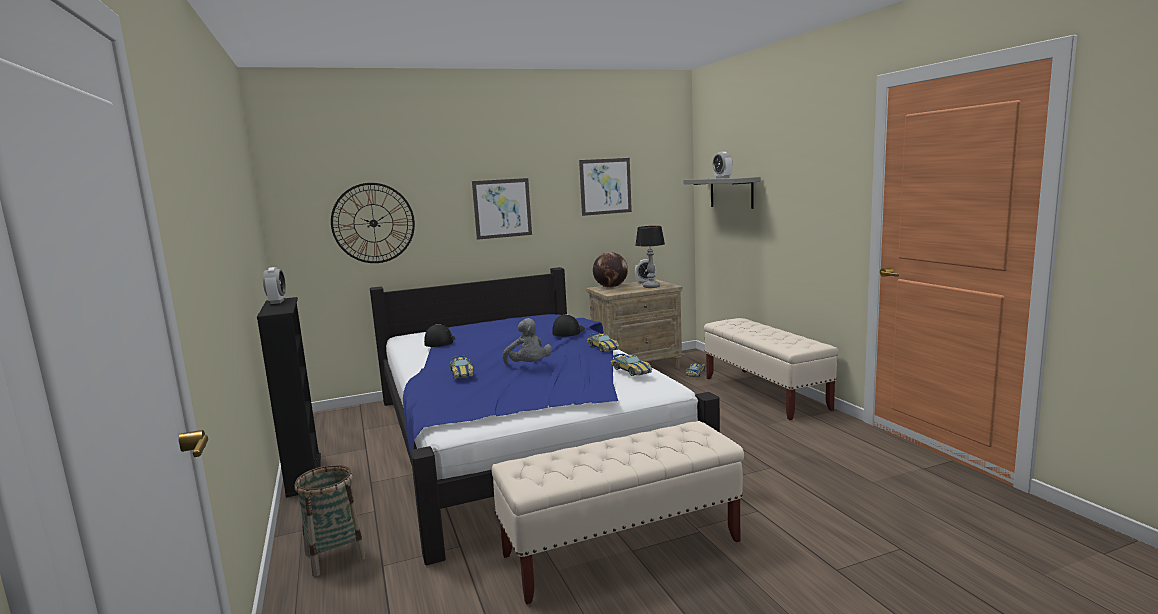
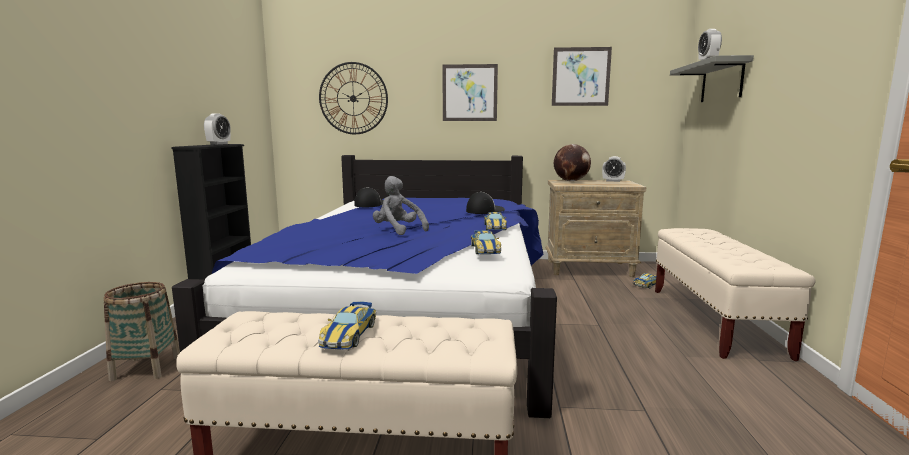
camera: 25 degrees right, 0 degrees up
(461, 372) = (333, 226): toy car -> toy car (349, 334)
(529, 366) = (398, 230): grey plush toy -> grey plush toy turned 135 degrees clockwise
(651, 286) = (612, 184): table lamp -> none

